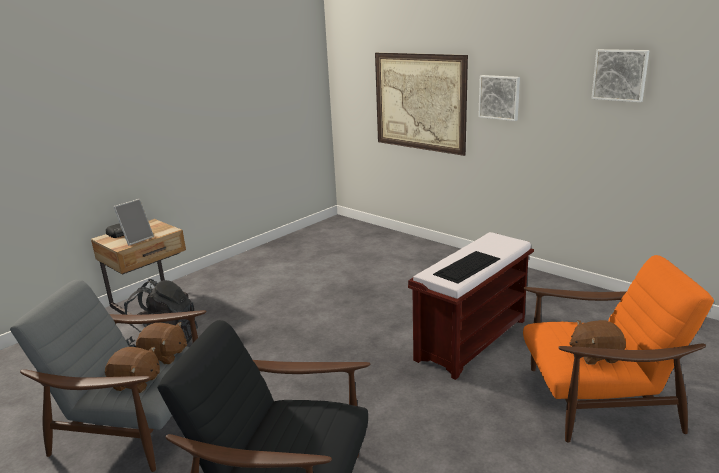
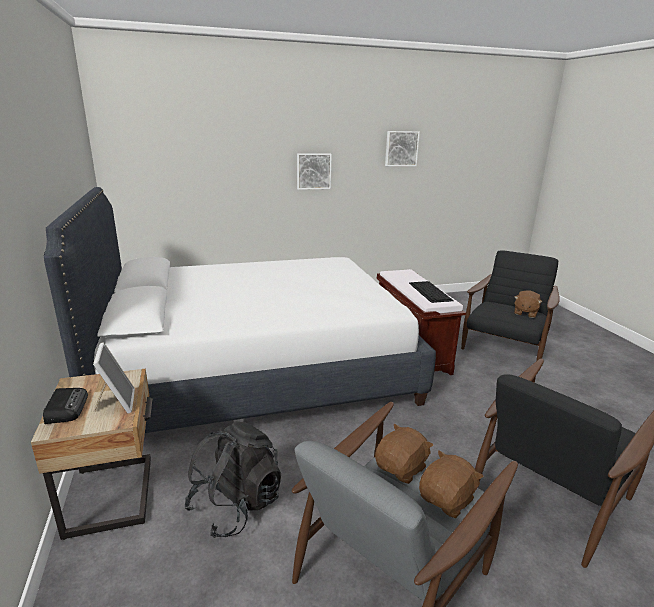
camera: 60 degrees left, 0 degrees up
(330, 284) = (256, 370): none -> white bed
(419, 102) = (231, 182): picture -> none
(597, 400) = (505, 345): orange armchair -> black armchair

